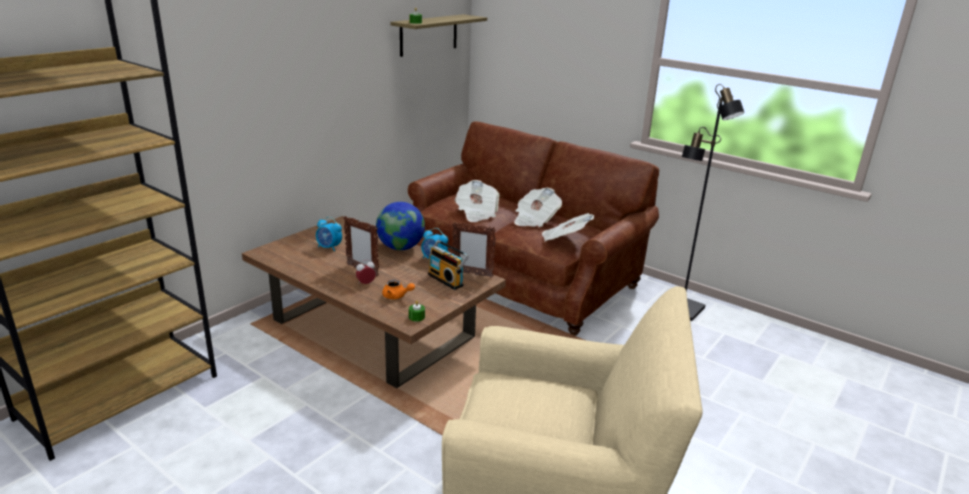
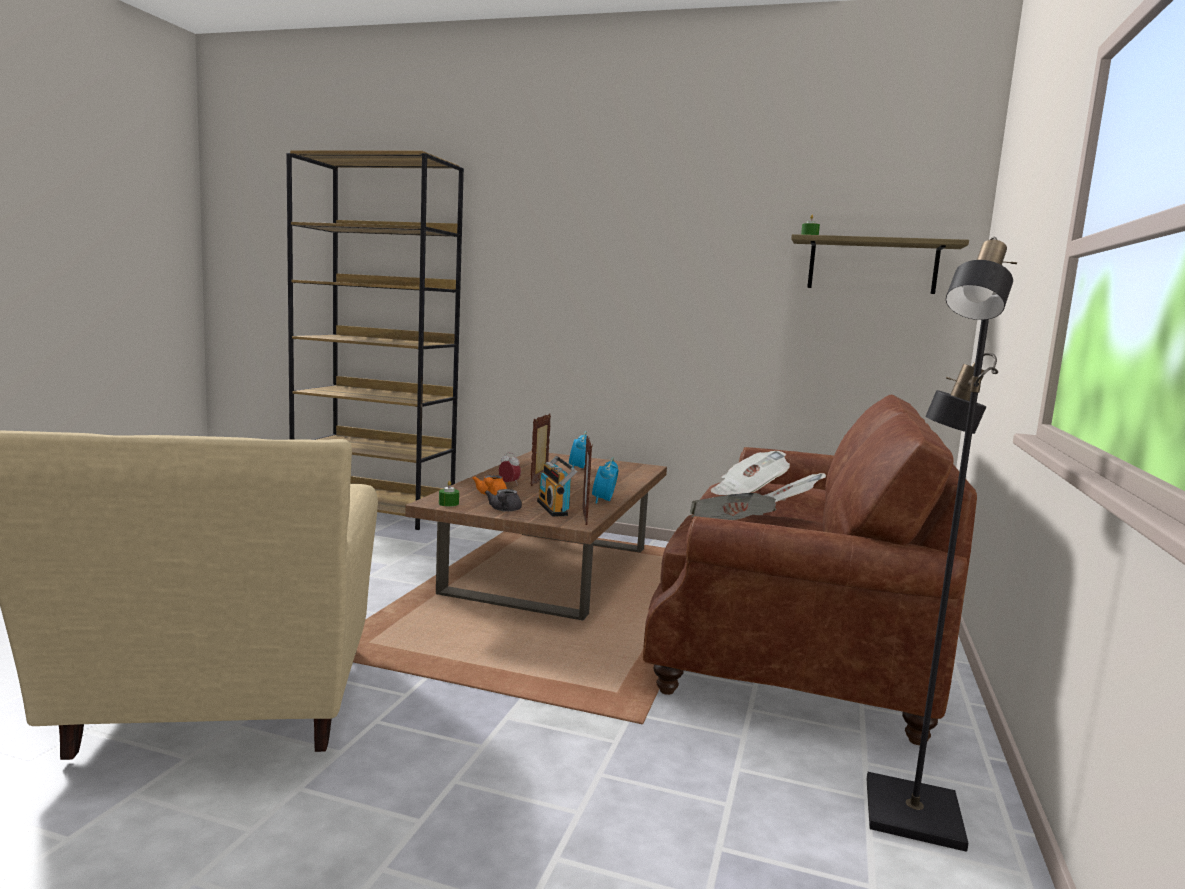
camera: 70 degrees right, 15 degrees down
(400, 247) = (616, 488): globe -> none
(444, 298) = (504, 510): none -> grey teapot
(447, 279) = (555, 508): radio -> radio turned 45 degrees counterclockwise

